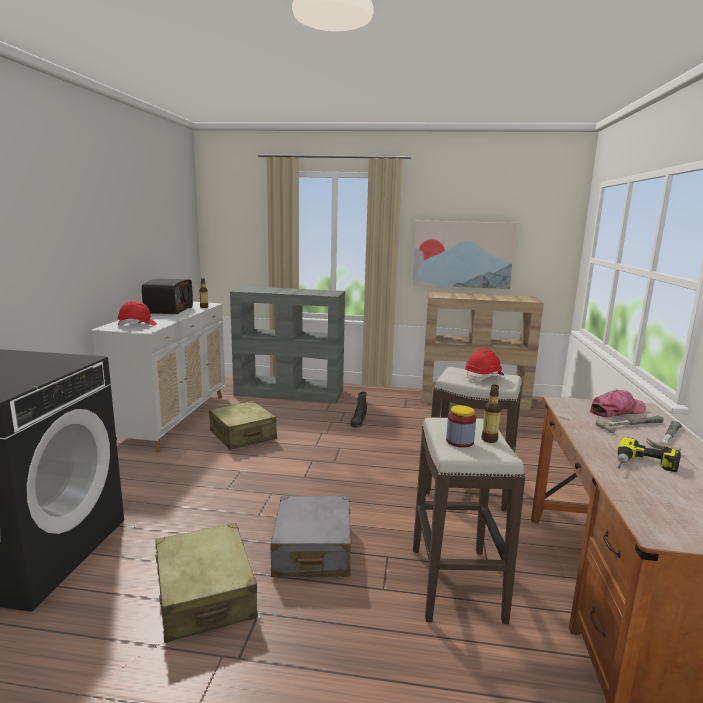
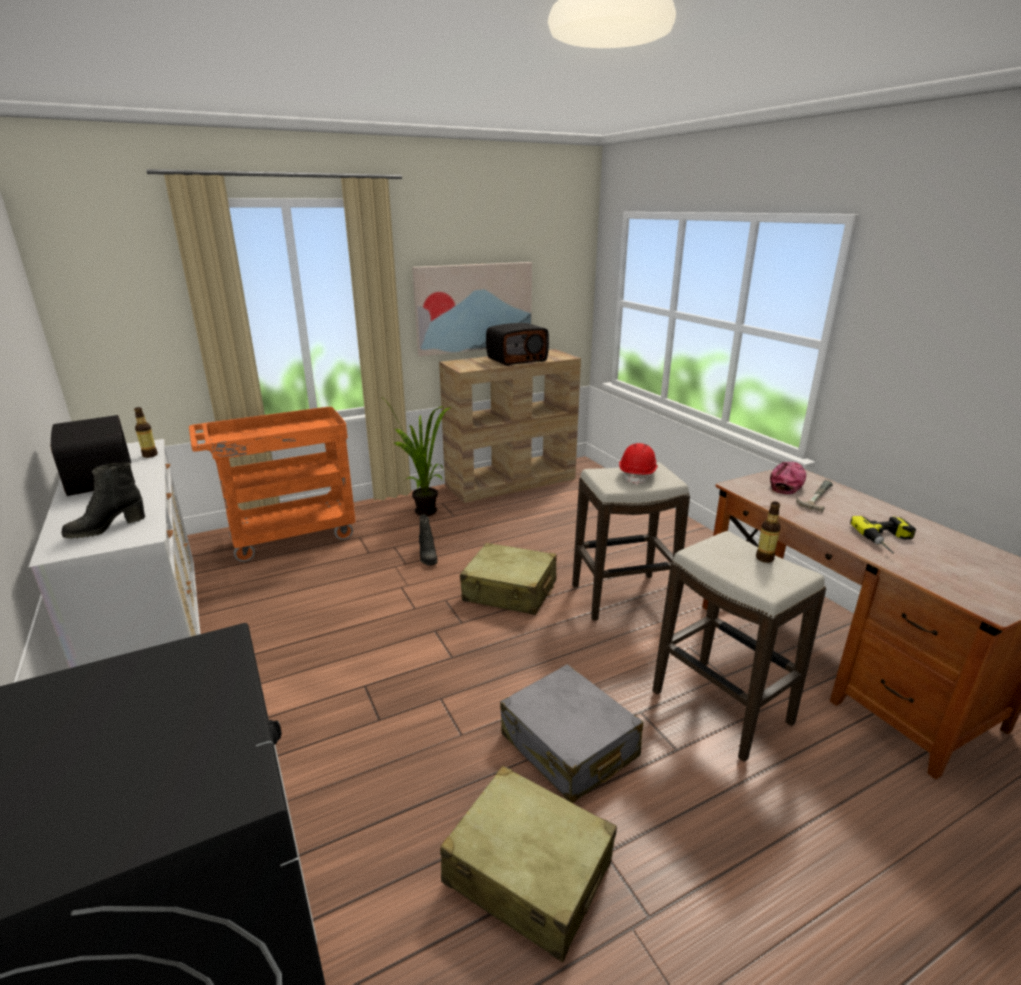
camera: 35 degrees left, 10 degrees up
(137, 325) = (106, 528): red hard hat -> black boot
(242, 435) = (302, 632): beige suitcase -> beige suitcase (510, 591)
(289, 392) = (288, 541): grey bookcase -> orange cart
(387, 401) = (426, 514): none -> potted plant
(459, 441) = (752, 572): jar -> none
(487, 297) = (517, 359): none -> radio
(664, 437) = (853, 502): hammer -> none

